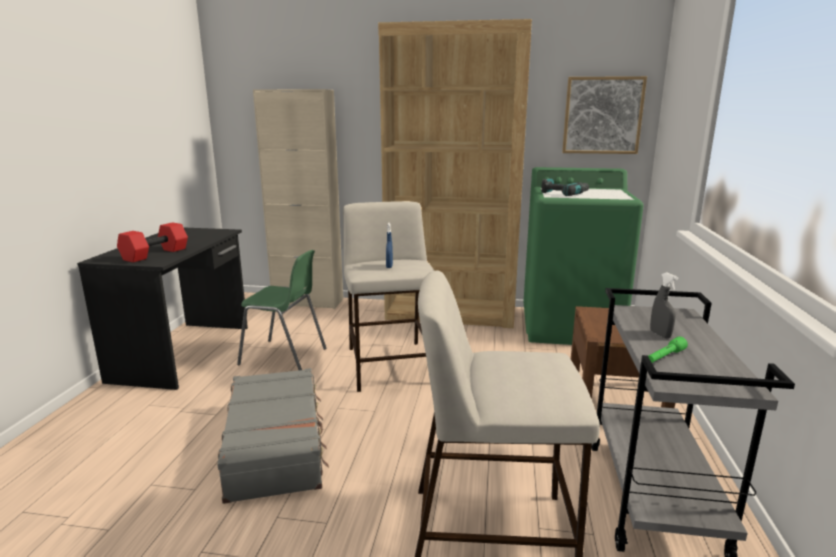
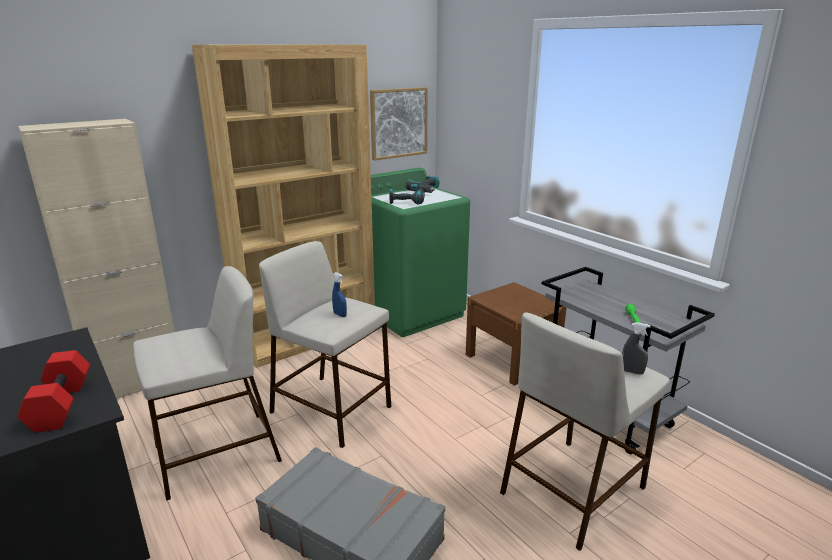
camera: 45 degrees left, 5 degrees up
(284, 356) = (215, 454): green chair -> beige stool
(608, 191) = (427, 191): none -> power drill
(660, 334) = (605, 305): grey spray bottle -> grey spray bottle (632, 372)

